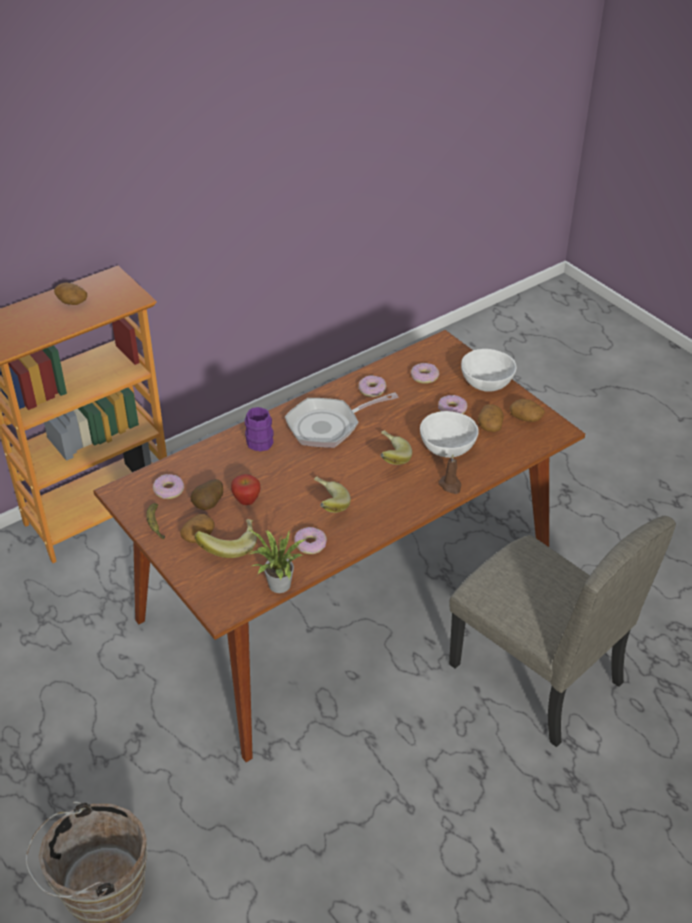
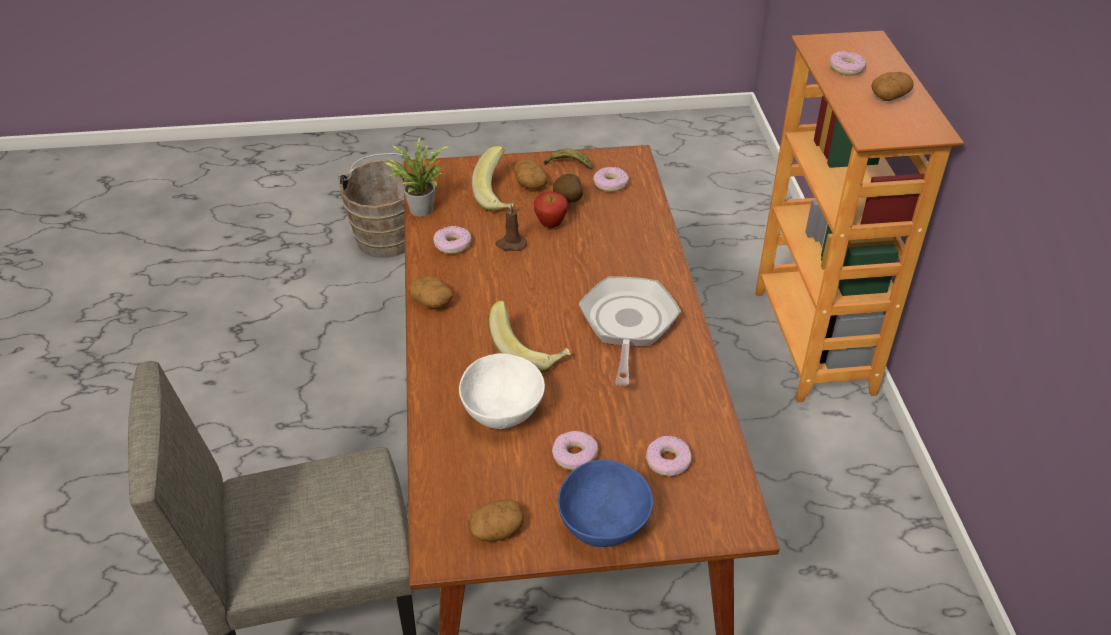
camera: 120 degrees right, 0 degrees up
(259, 439) = (645, 264): purple mug -> none
(326, 506) = (496, 274): banana -> none
(372, 390) = (674, 393): donut -> donut (846, 68)
(450, 486) = (438, 383): brown candle -> brown candle (511, 244)
(485, 384) = (605, 523): white bowl -> blue bowl
(489, 425) = (513, 479): potato -> potato (432, 302)

